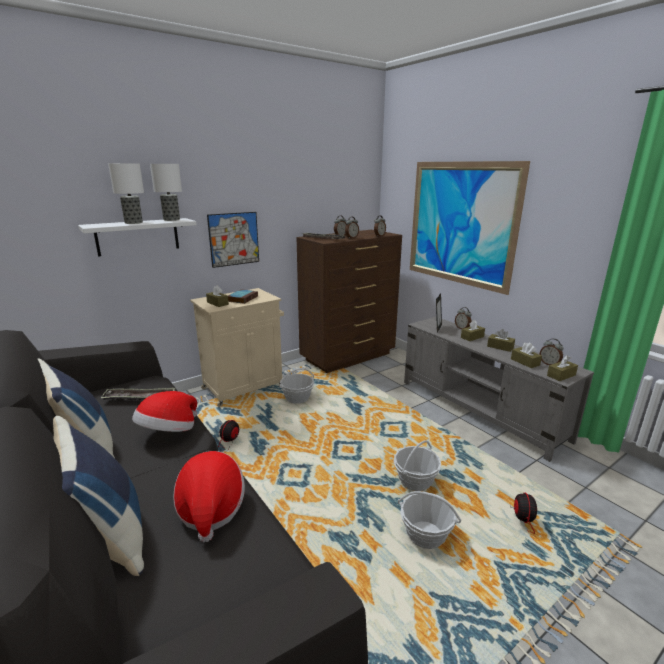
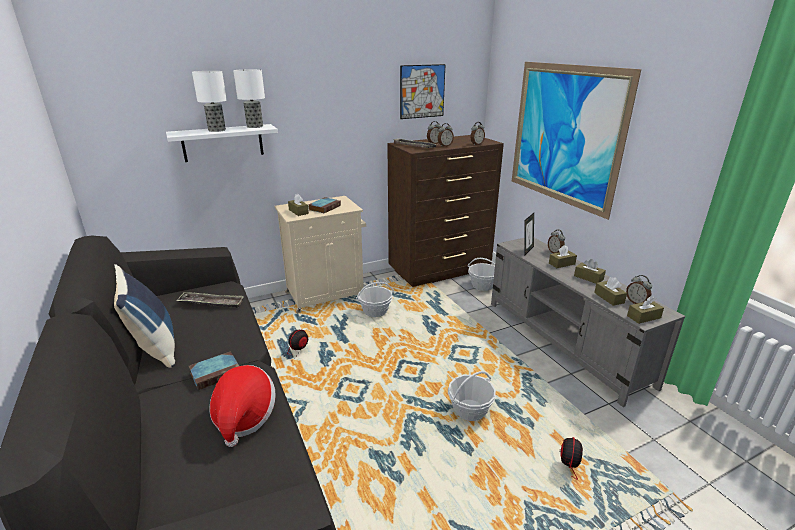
camera: 10 degrees right, 5 degrees up
(108, 536) = (153, 430): blue pillow -> none
(166, 466) = (216, 373): none -> book
(169, 432) = (228, 340): hat -> none
(234, 239) = (320, 145): picture -> picture (422, 91)
(425, 535) = (463, 465): basket -> basket (482, 285)

